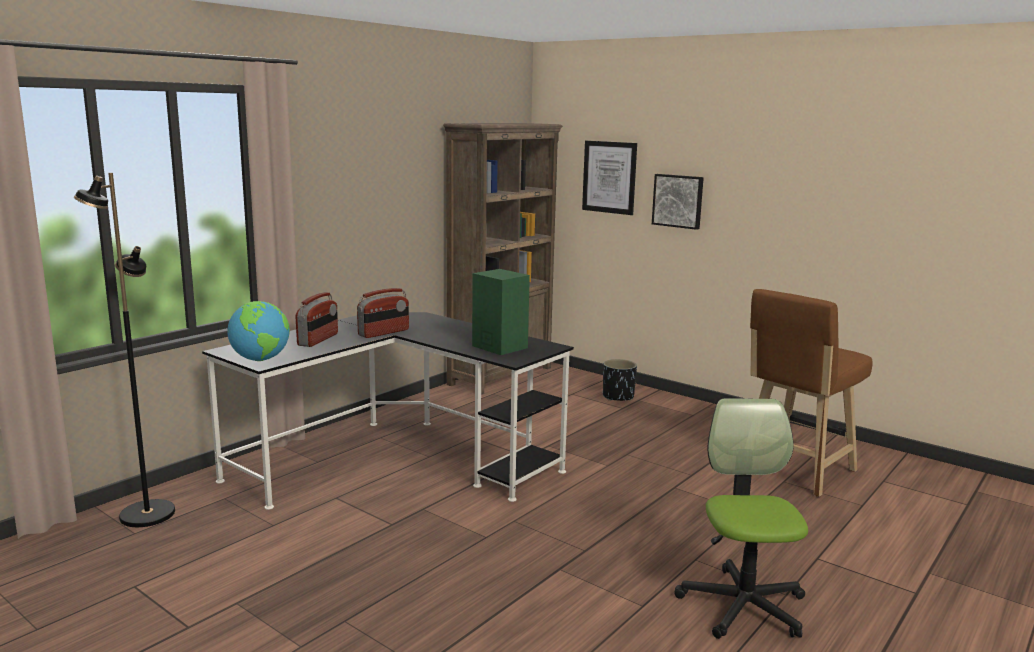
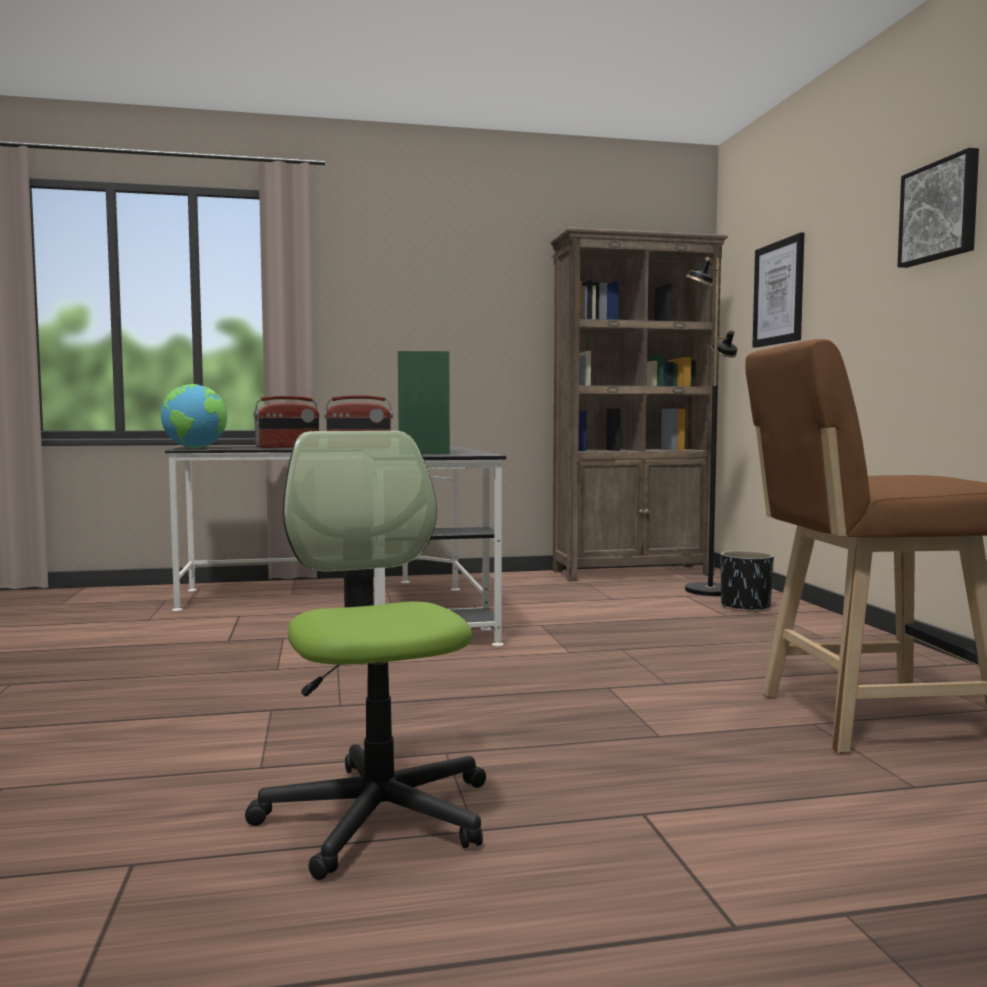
camera: 40 degrees right, 10 degrees down
(146, 514) = (97, 596): black floor lamp -> black floor lamp (709, 590)
(678, 201) = (846, 302): picture -> picture (940, 211)
(743, 606) = (377, 815): office chair -> office chair turned 60 degrees counterclockwise

